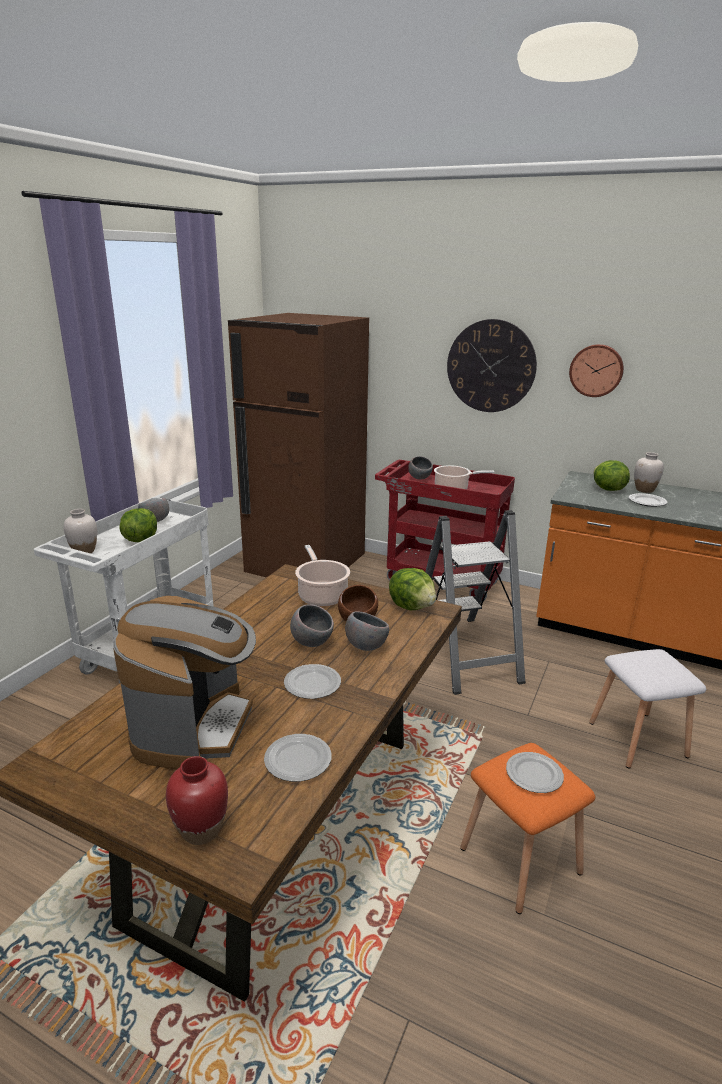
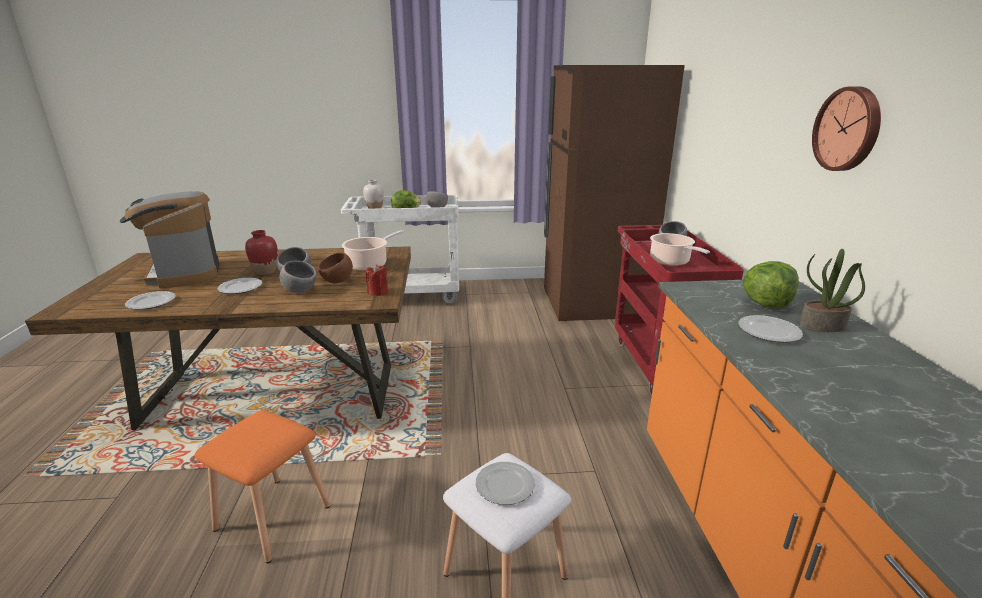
camera: 60 degrees right, 0 degrees up
(195, 726) = (184, 274): coffee machine -> coffee machine turned 90 degrees clockwise
(201, 830) = (87, 297): red vase -> red vase (265, 271)
(412, 606) = (378, 292): lettuce -> red candle
(464, 654) = (546, 414): grey step ladder -> none
(491, 366) = (755, 121): wall clock -> none
(534, 774) = (255, 435): plate -> plate (505, 486)
(644, 490) = (822, 326): white vase -> potted plant

